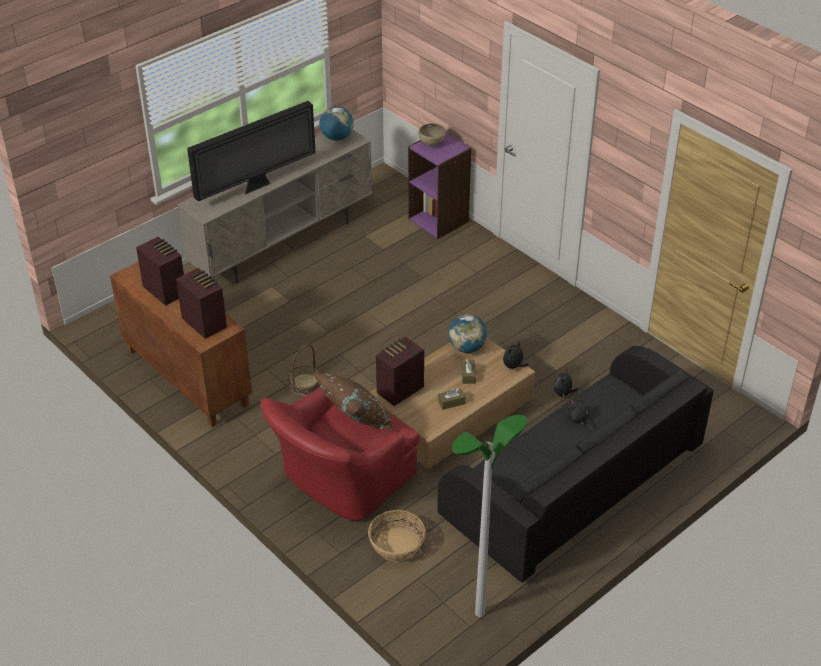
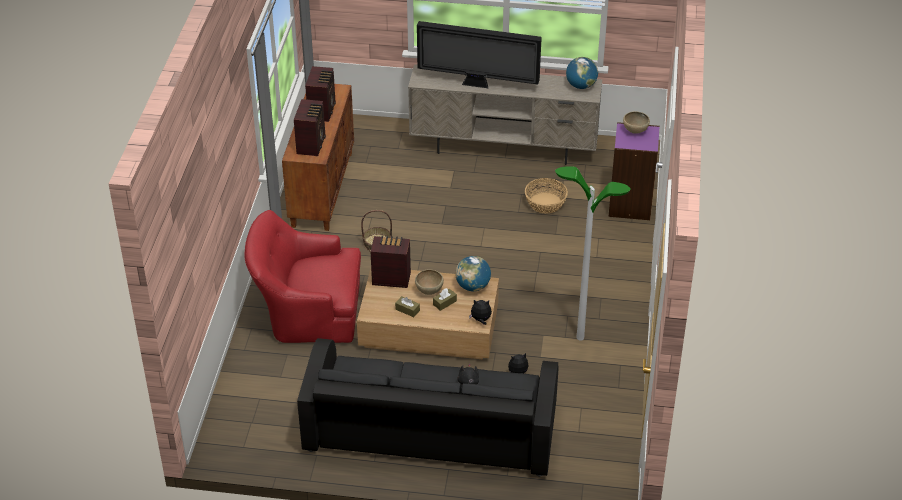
camera: 50 degrees right, 0 degrees up
(354, 420) = (327, 270): brown pillow -> none
(397, 545) = (278, 372): basket -> basket (545, 203)
(442, 376) = (429, 291): none -> brown bowl
(480, 613) = (259, 445): floor lamp -> floor lamp (580, 338)

